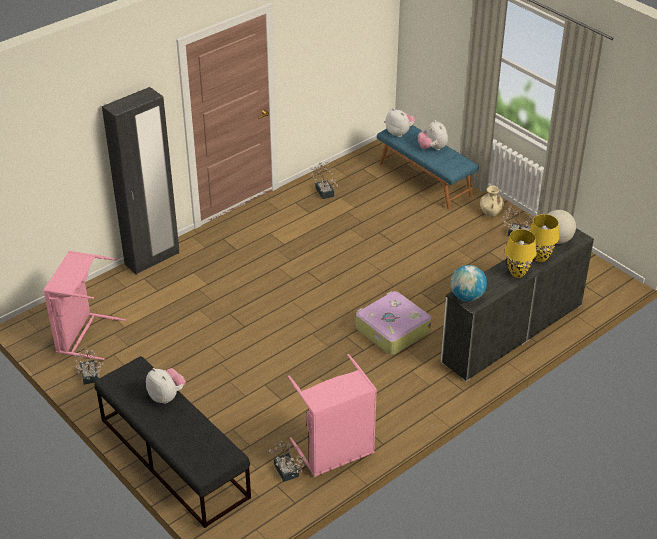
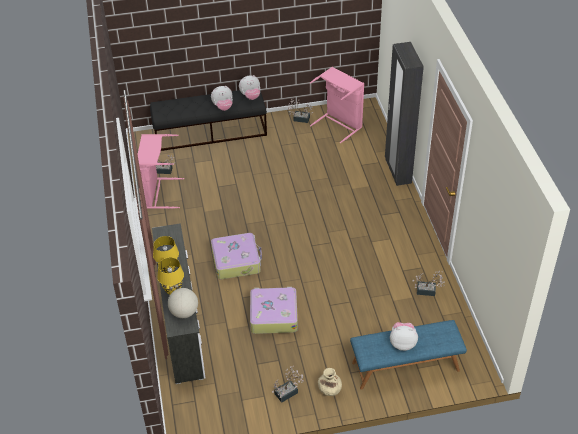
camera: 120 degrees right, 5 degrees up
(399, 133) = (441, 331): plush toy -> plush toy (250, 96)
(441, 275) = (273, 315): none -> suitcase
(467, 296) = (169, 232): globe -> none

